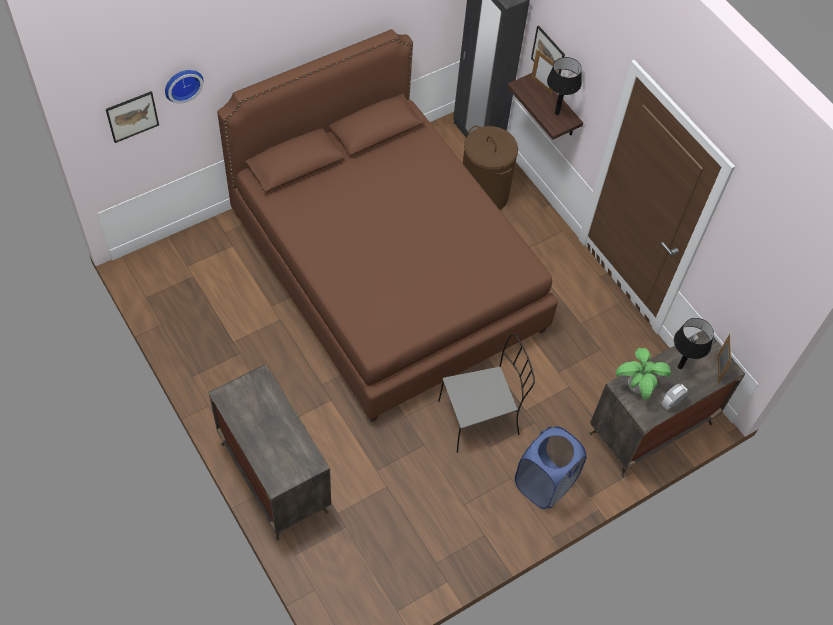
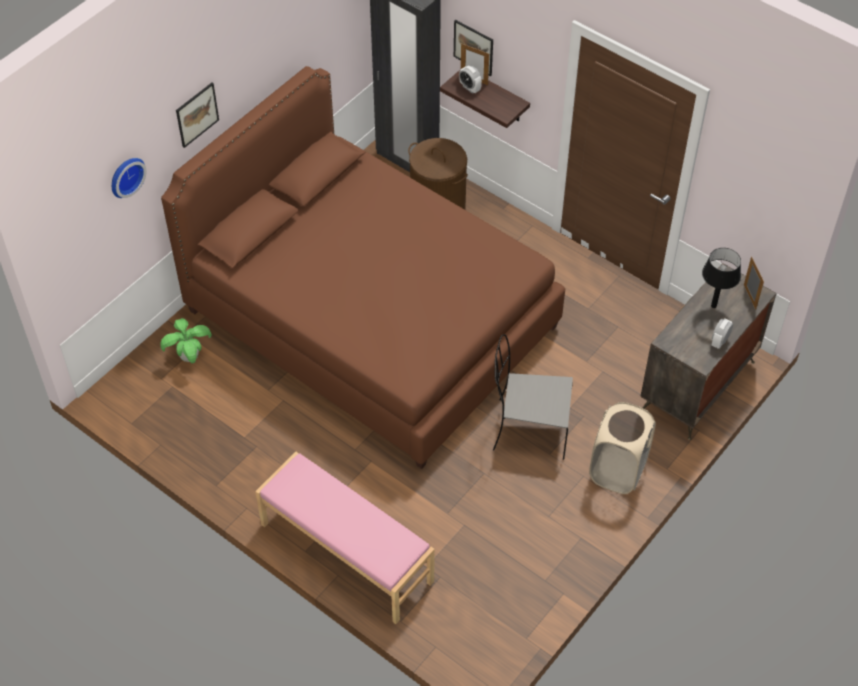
camera: 15 degrees left, 5 degrees down
(132, 116) = (84, 224): picture -> picture (197, 114)
(274, 476) = (345, 553): dresser -> pink bench
(480, 417) = (528, 429): grey chair -> grey chair turned 135 degrees counterclockwise
(534, 92) = (470, 88): none -> alarm clock
(544, 483) = (618, 470): blue laundry basket -> beige laundry basket
(556, 113) = (500, 101): black table lamp -> none
(636, 387) = (681, 338): potted plant -> potted plant (189, 357)

